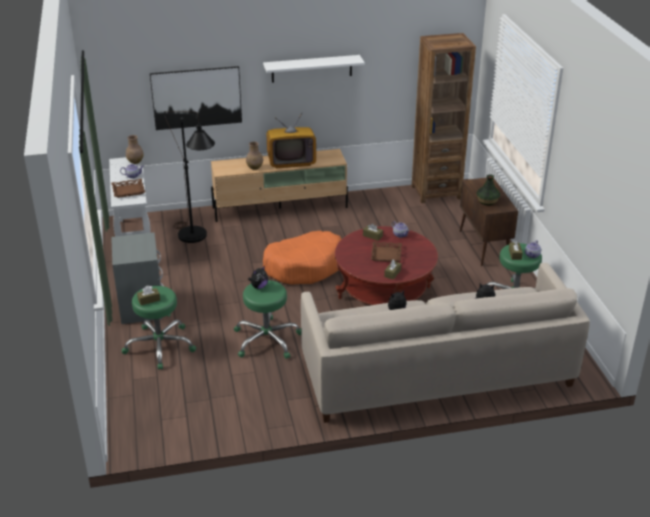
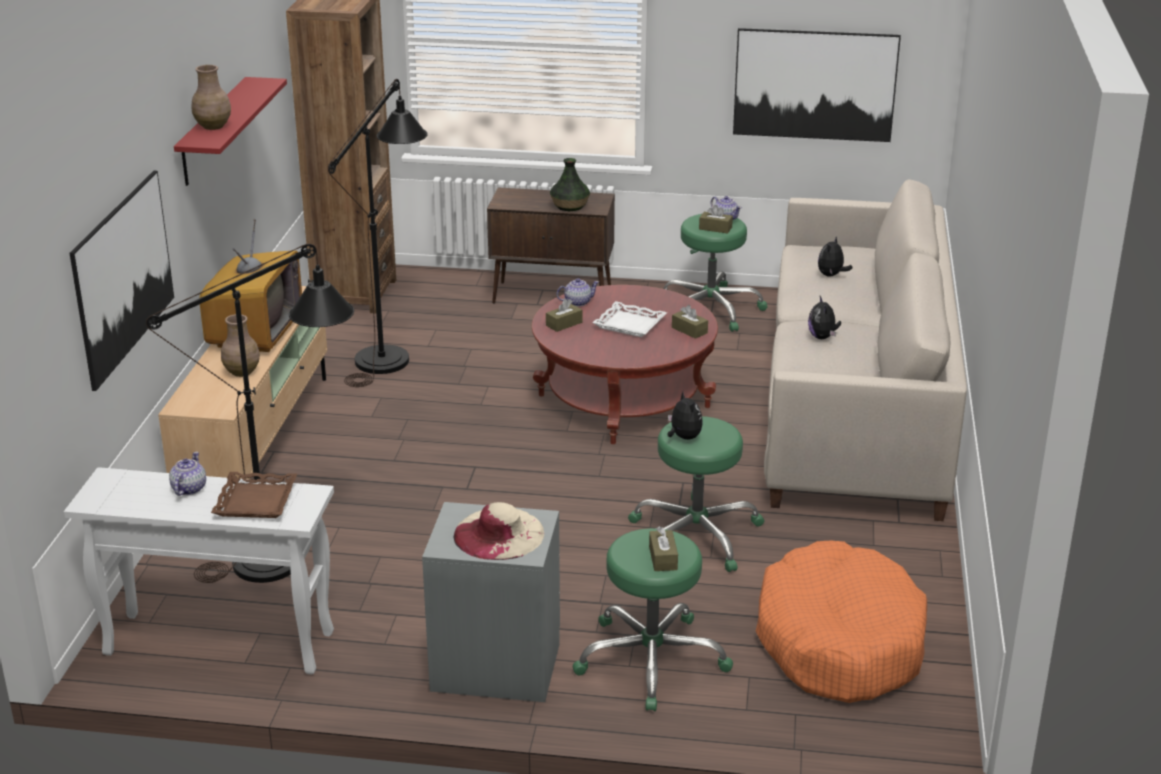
camera: 70 degrees left, 5 degrees down
(133, 249) = (499, 534): none -> beige hat
(135, 162) = (121, 478): brown vase -> brown vase (213, 126)
(304, 266) = (489, 457): orange dog bed -> orange dog bed (839, 642)
(311, 68) = (213, 131): white shelf -> red shelf
(383, 217) = (390, 354): none -> black floor lamp
(386, 254) = (629, 324): brown tray -> white tray
(594, 208) = (815, 85): none -> picture

